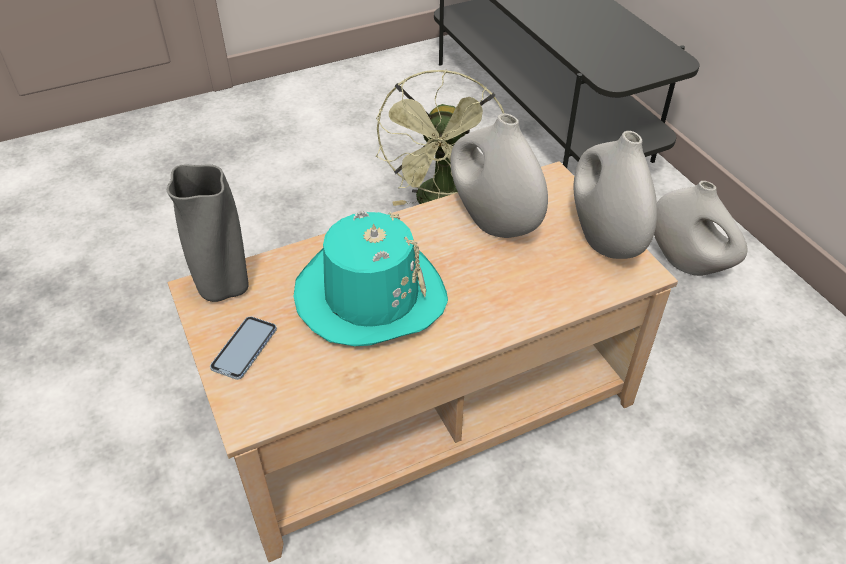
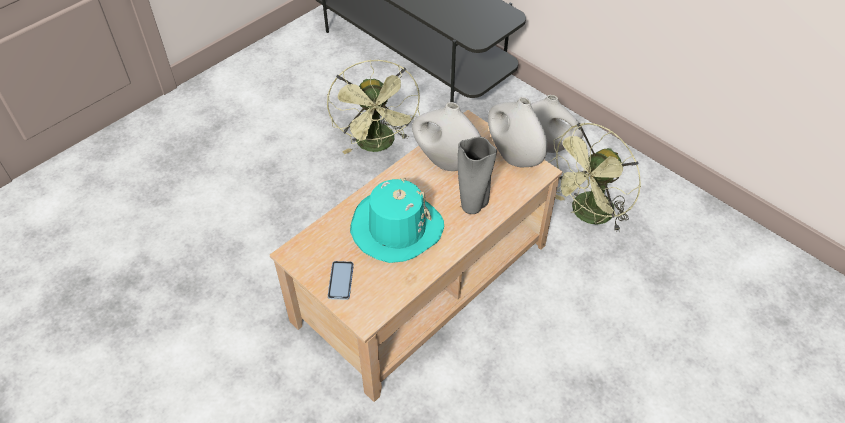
camera: 20 degrees left, 5 degrees up
(224, 289) = (307, 249): grey vase -> grey vase (472, 205)
(718, 378) = (587, 215): none -> green fan

